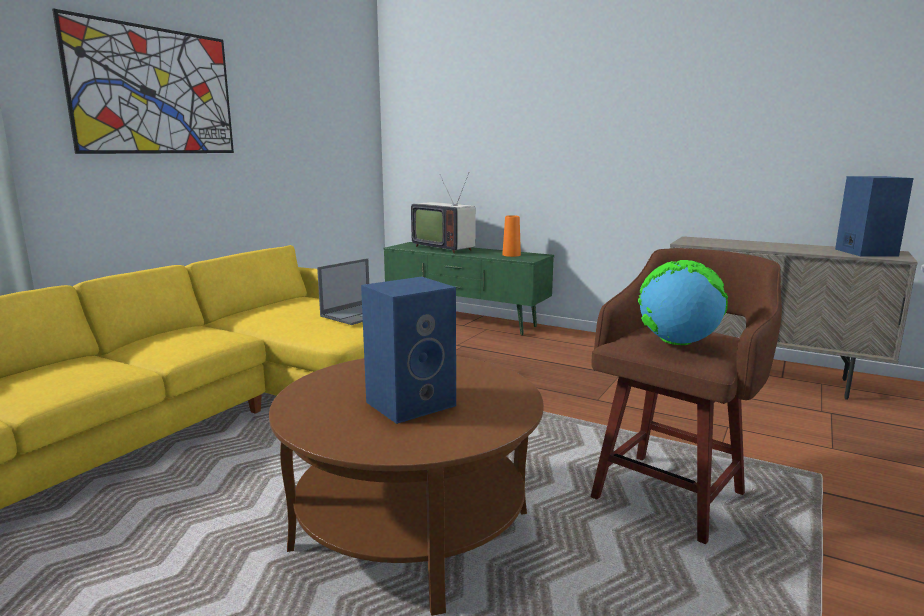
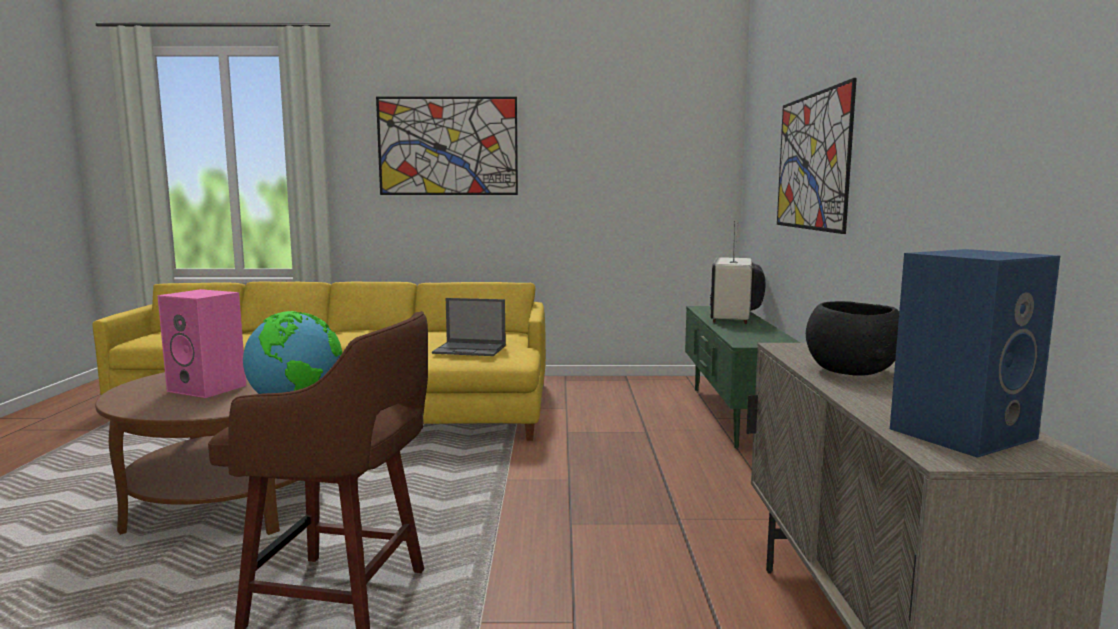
camera: 60 degrees right, 5 degrees down
(411, 403) = (209, 388): blue speaker -> pink speaker
(511, 255) = (756, 336): orange vase -> none
(534, 129) = (811, 162): none -> picture
(751, 245) = (852, 371): none -> black bowl

